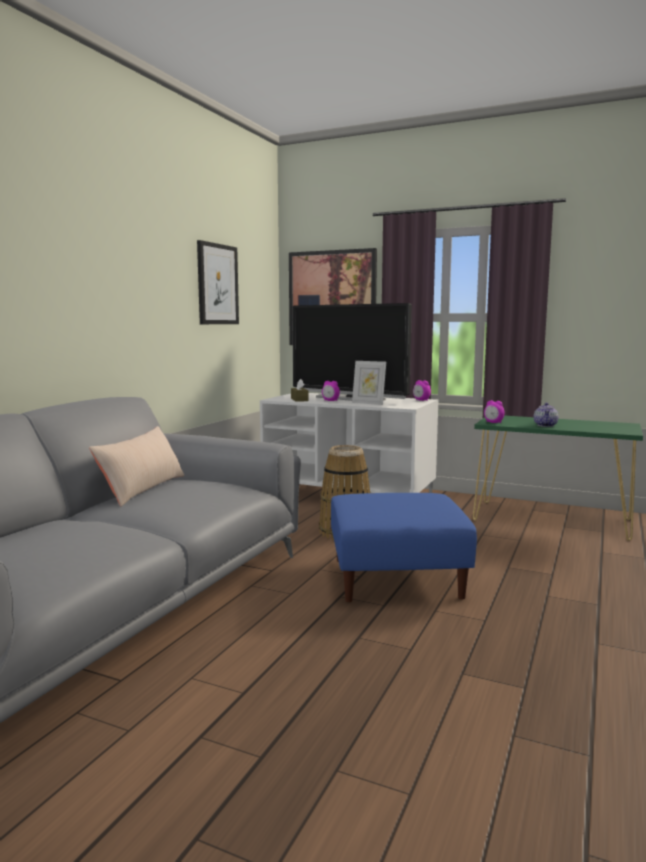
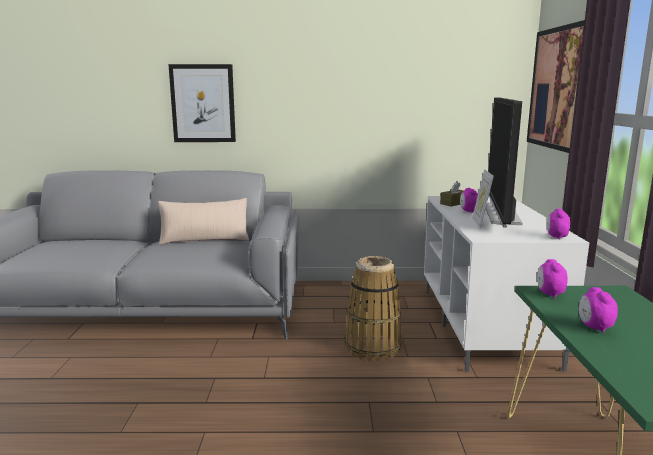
camera: 65 degrees right, 5 degrees up
(217, 284) = (405, 77): picture -> picture (203, 103)
(396, 578) = (272, 397): blue ottoman -> none
(545, 425) = (594, 327): teapot -> alarm clock

